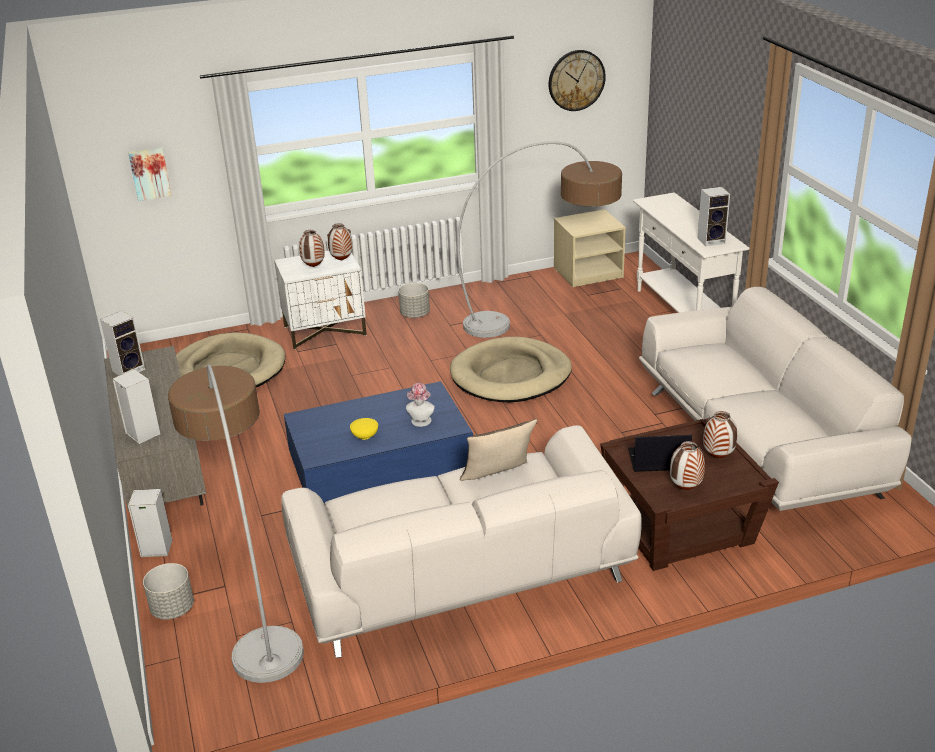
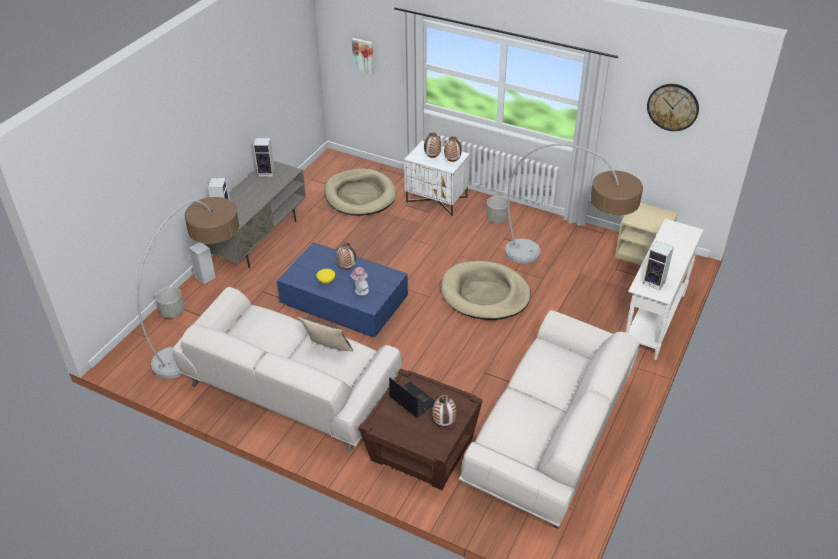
camera: 45 degrees right, 10 degrees up
(685, 489) = (396, 427): vase -> vase (347, 268)

